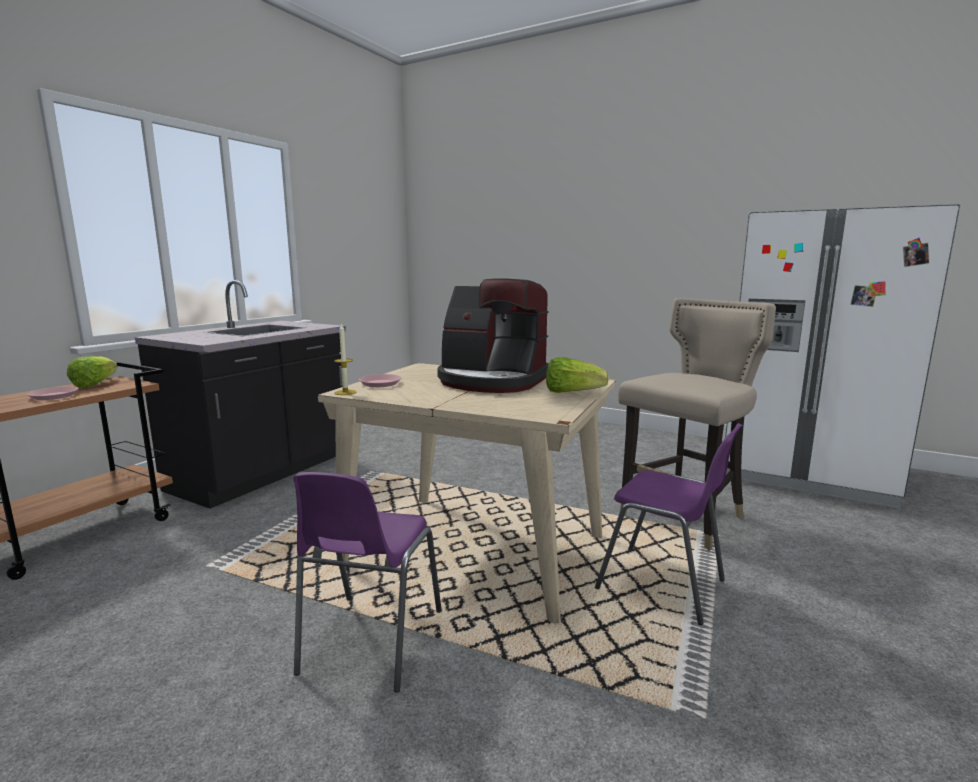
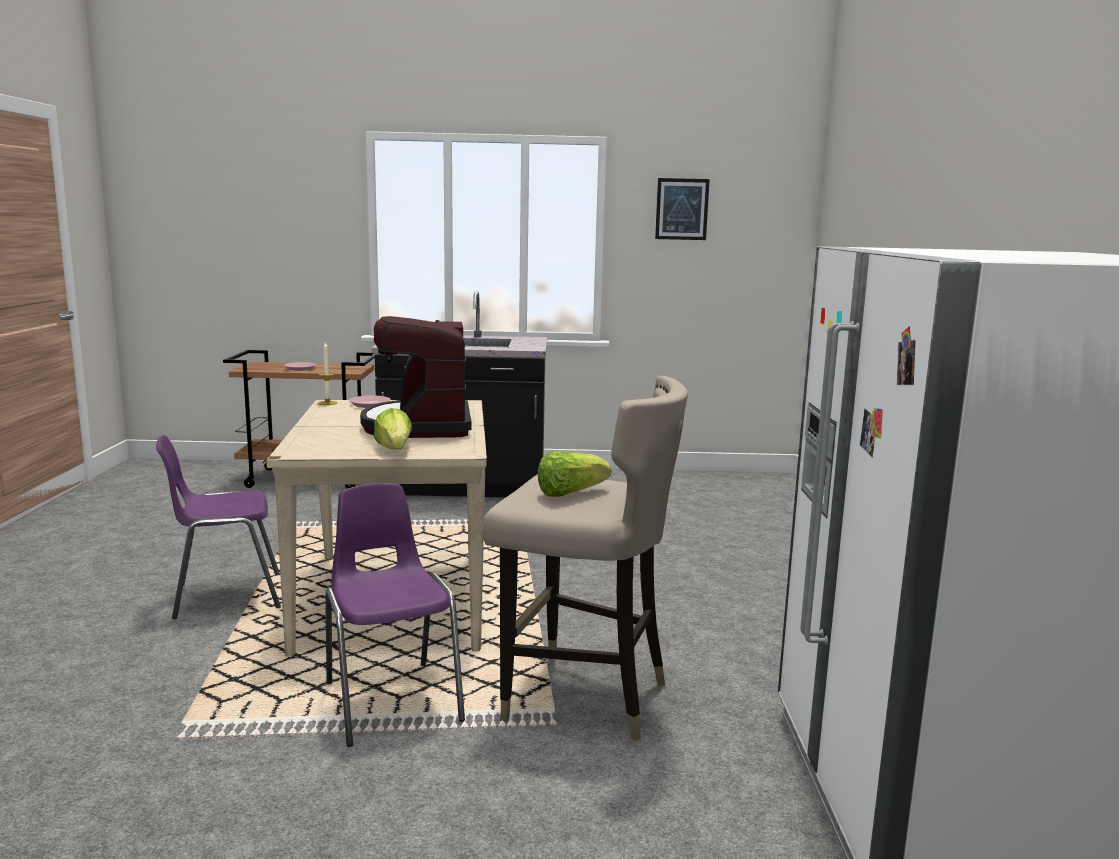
camera: 60 degrees right, 0 degrees up
(95, 384) = (341, 366): lettuce -> lettuce (570, 493)
(340, 210) = (682, 209): none -> picture
(664, 586) = (391, 700): purple chair -> purple chair turned 150 degrees clockwise

